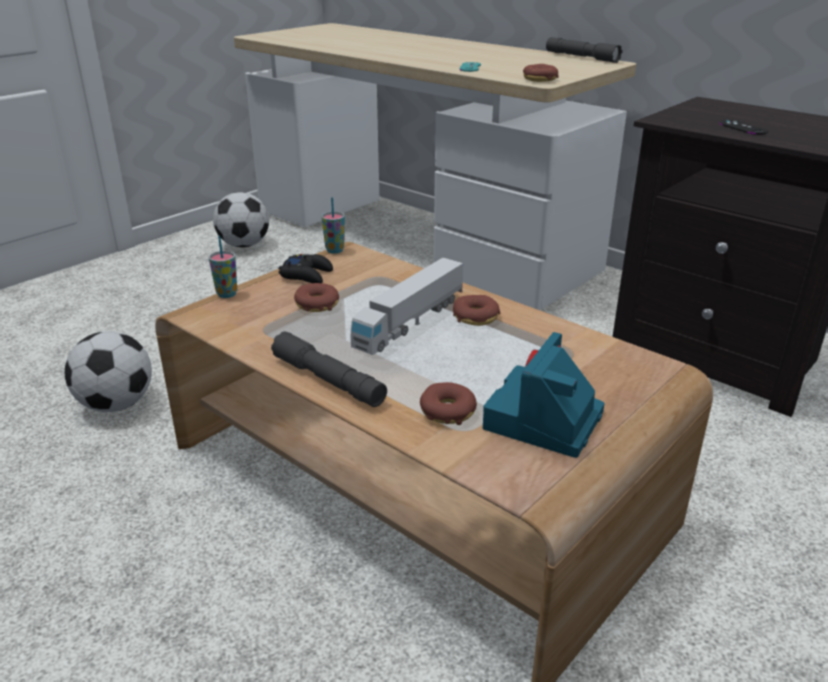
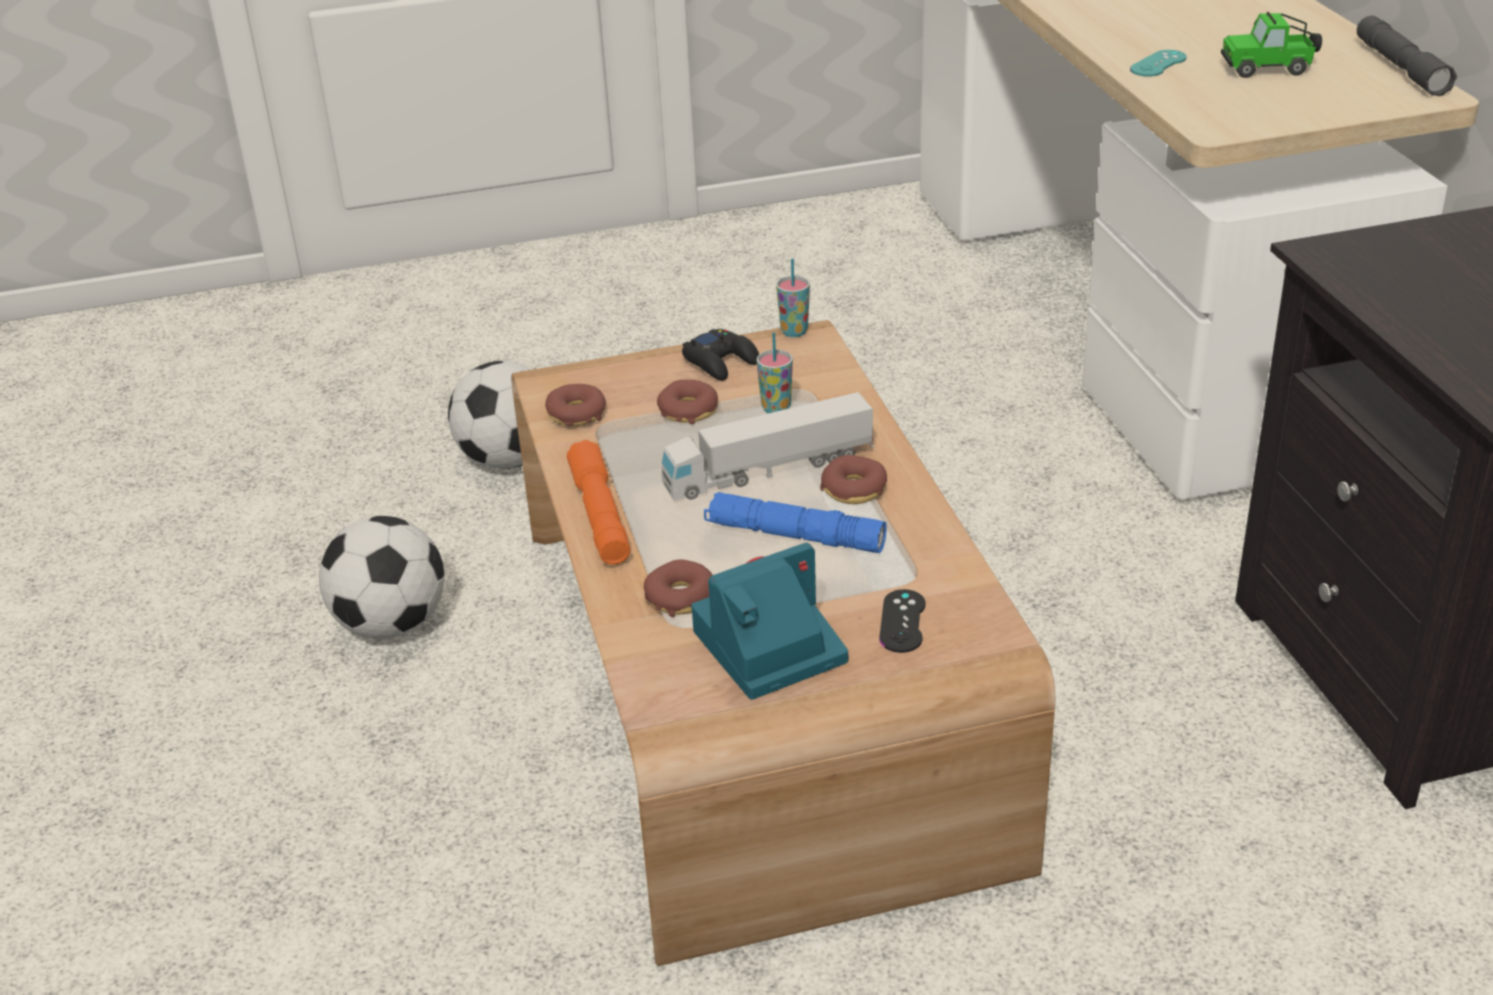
camera: 35 degrees right, 5 degrees up
(227, 294) = (605, 364): cup -> cup (776, 409)
(244, 245) = (848, 252): football -> football (391, 625)
(328, 380) = (600, 516): grey flashlight -> orange flashlight
(473, 352) = (795, 535): none -> blue flashlight
(525, 63) = (1269, 69): none -> toy car
(539, 79) = (1221, 120): donut -> donut (576, 414)
(743, 128) = (1424, 302): black game controller -> black game controller (902, 621)

